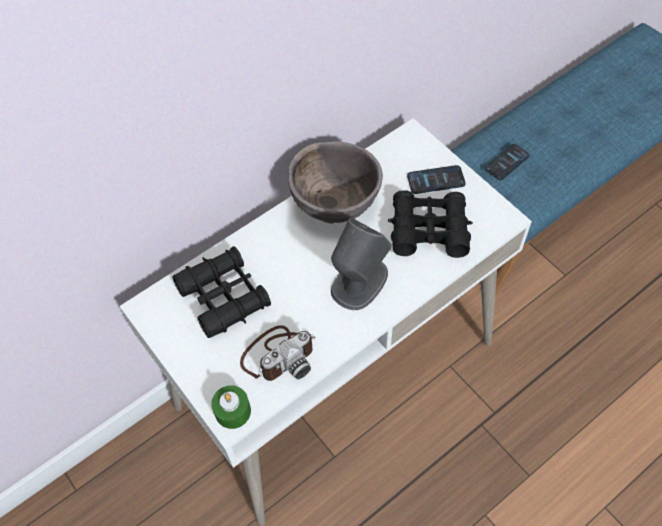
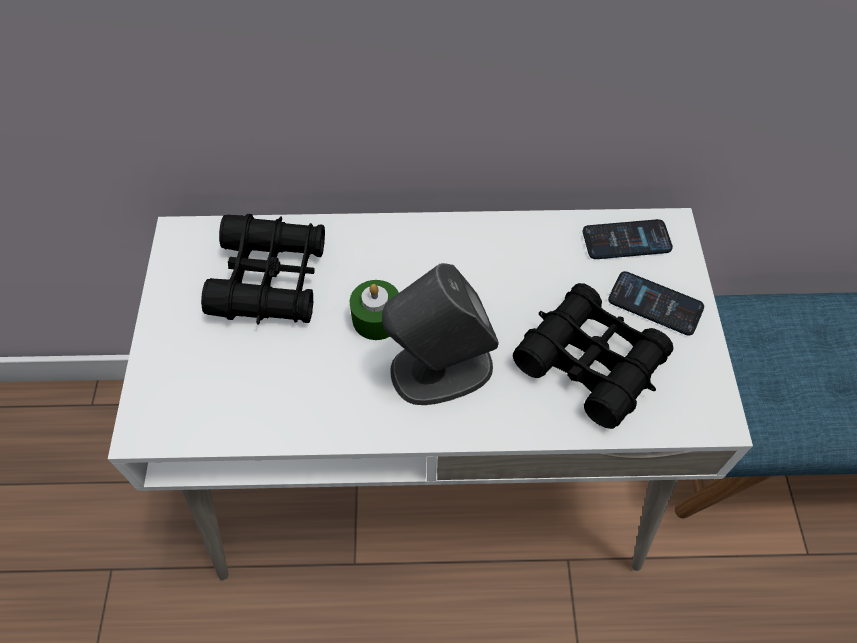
camera: 35 degrees right, 0 degrees up
(233, 411) = (156, 420): green candle -> green candle (377, 318)
(279, 355) = (266, 391): camera -> none
(335, 207) = (493, 257): brown bowl -> none
(506, 162) = (807, 354): phone -> phone (626, 240)

